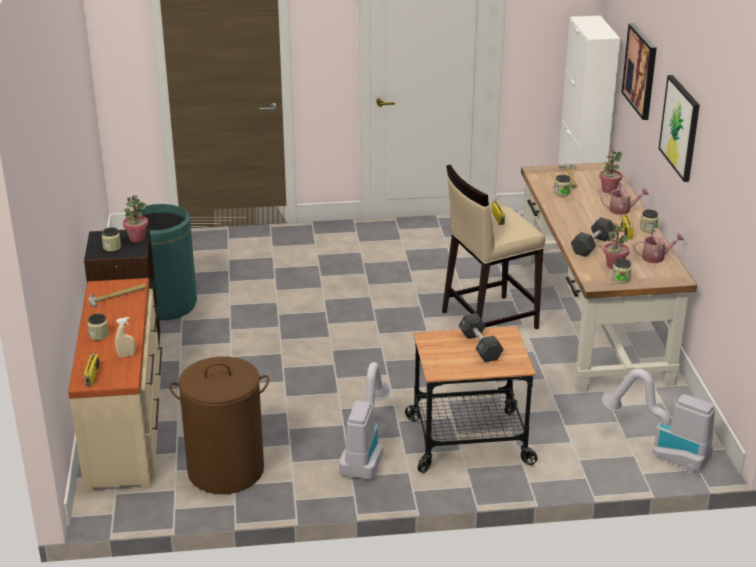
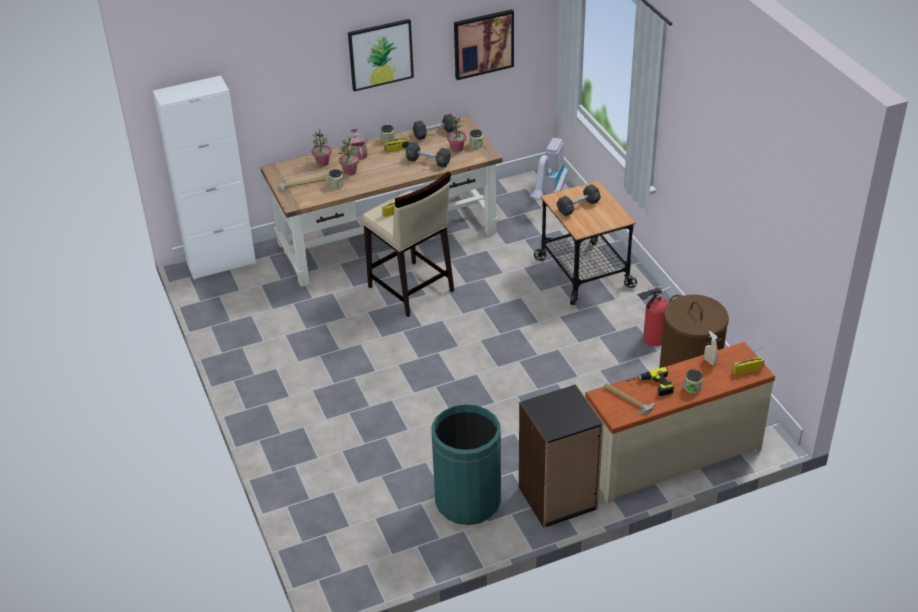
camera: 105 degrees left, 10 degrees up
(112, 247) = (569, 413): jar -> none
(122, 312) = (651, 386): none -> power drill
(137, 238) = (544, 402): potted plant -> potted plant (350, 172)
(314, 463) = (652, 339): none -> fire extinguisher
(365, 451) = (624, 318): vacuum cleaner -> none
(641, 70) = (275, 71): picture -> picture (483, 43)
(656, 257) = (434, 133): watering can -> black dumbbell

